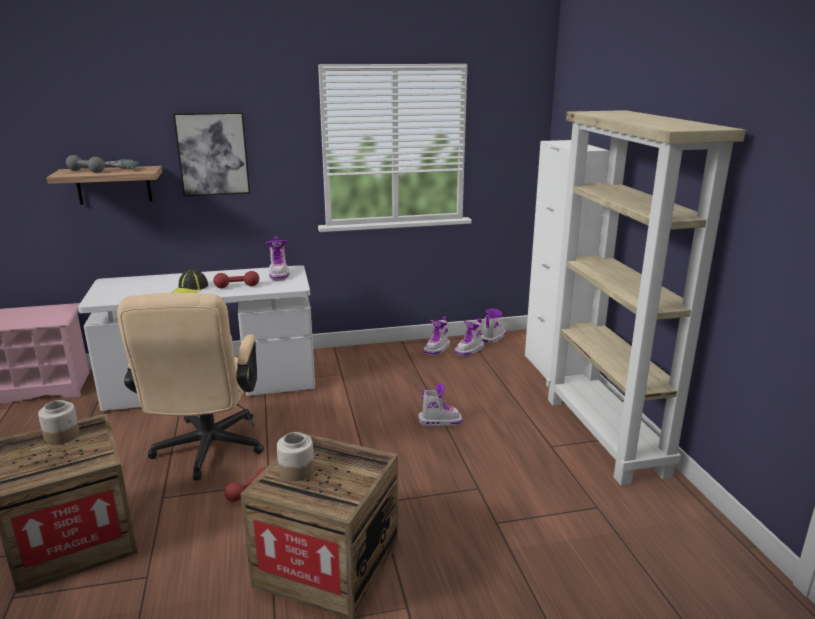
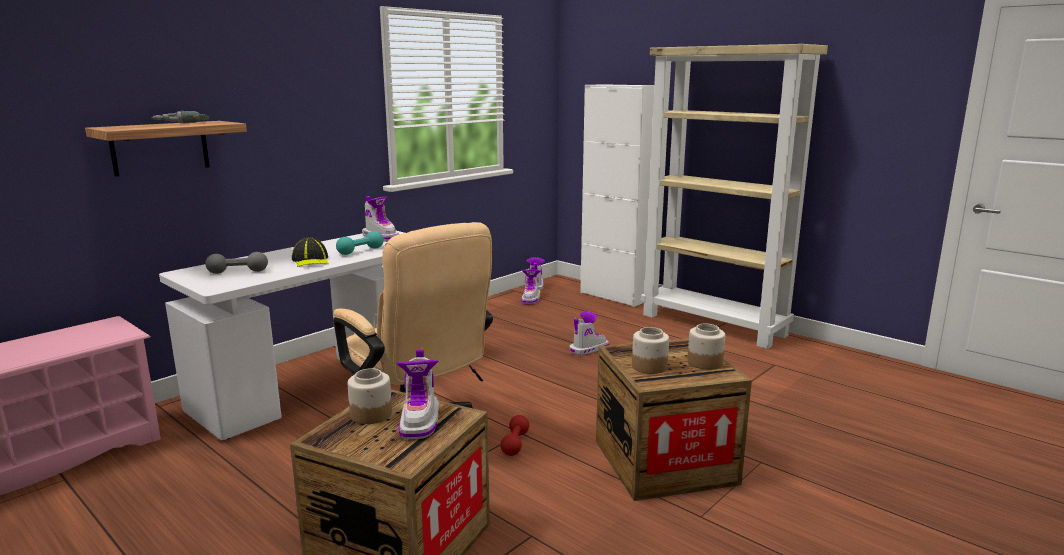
camera: 35 degrees left, 5 degrees down
(86, 171) = (141, 126): grey dumbbell -> grey dumbbell (238, 272)
(213, 154) = (278, 105): picture -> none
(237, 286) = (360, 251): red dumbbell -> turquoise dumbbell
(346, 486) = (704, 363): none -> jar
(437, 349) = (502, 304): boot -> boot (420, 421)

